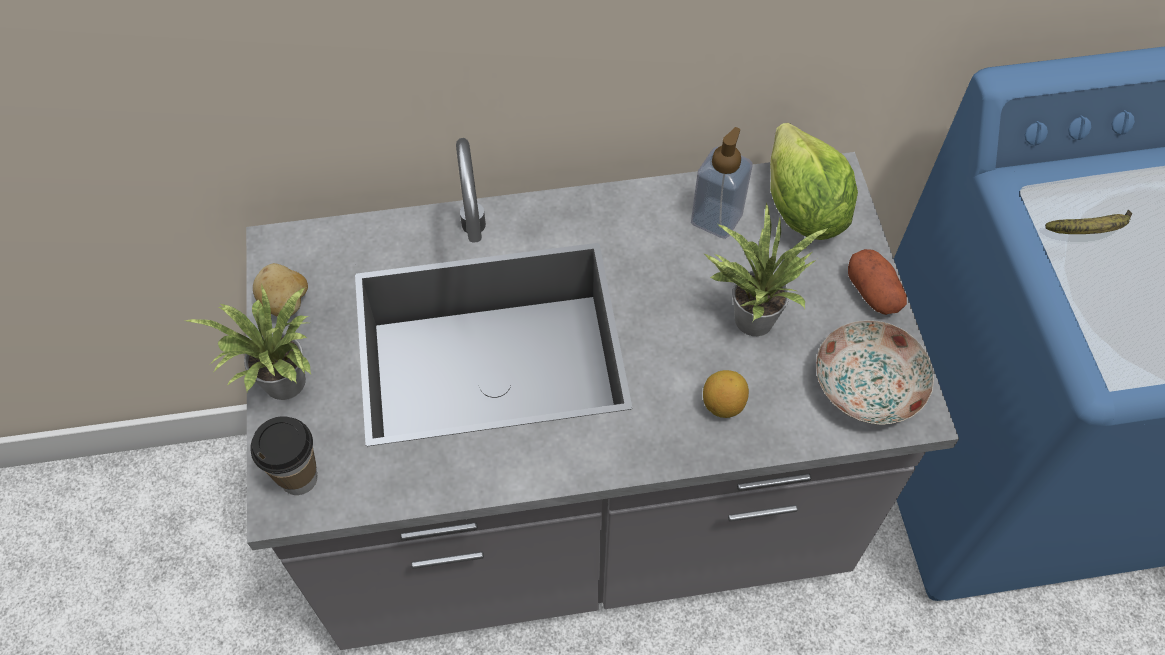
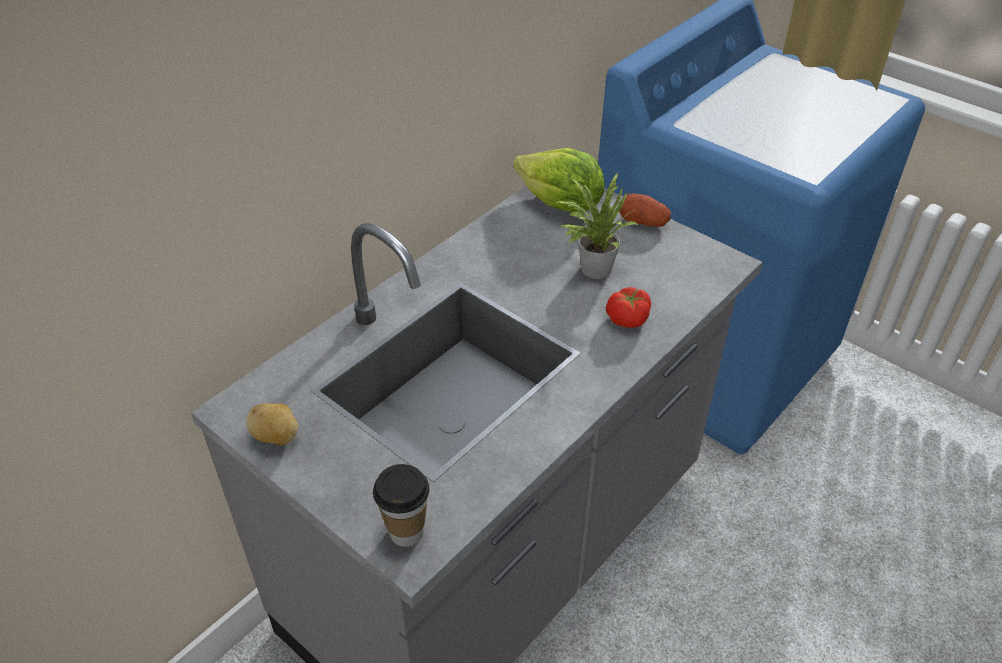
camera: 40 degrees left, 15 degrees down
(284, 387) = (333, 486): potted plant -> none
(716, 218) = (517, 233): soap dispenser -> none
(723, 404) = (628, 319): lemon -> tomato
(867, 383) = (690, 264): plate -> none
(1090, 231) = (726, 126): banana -> none

